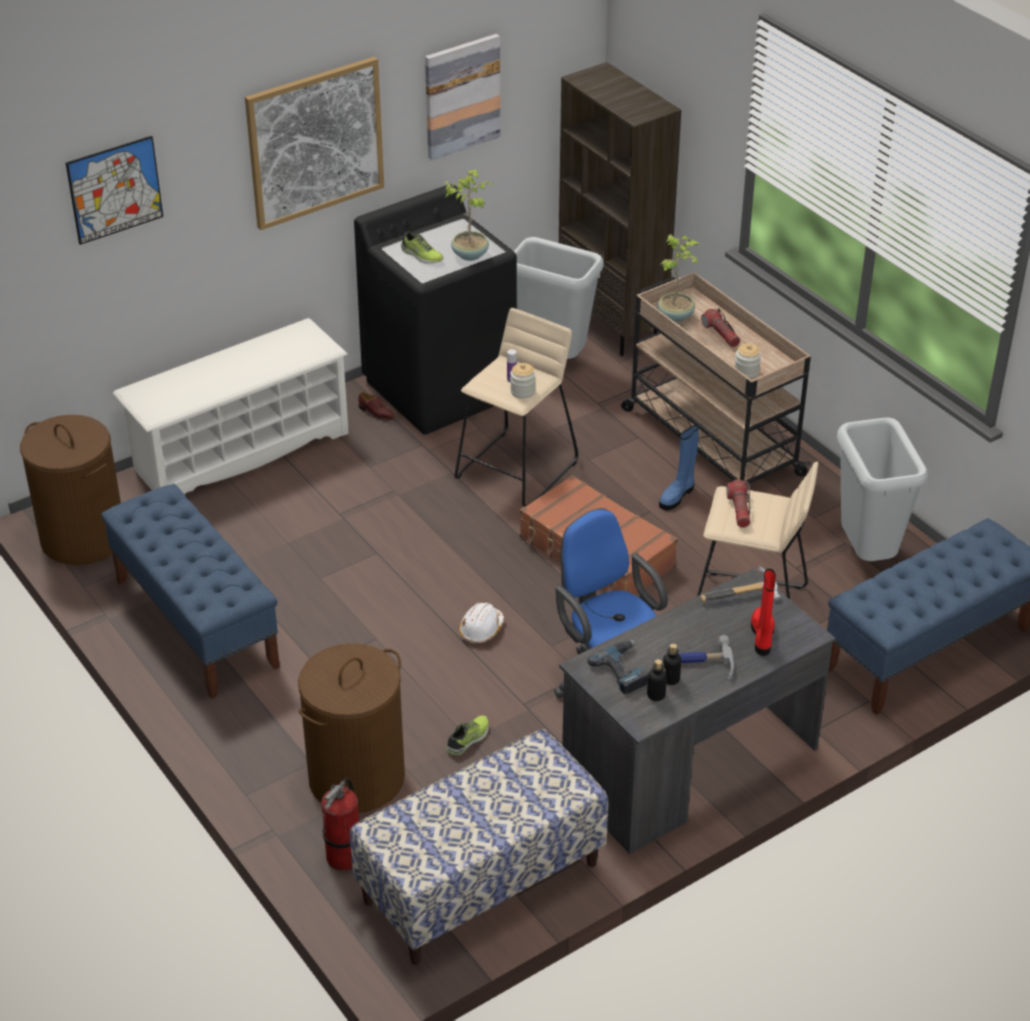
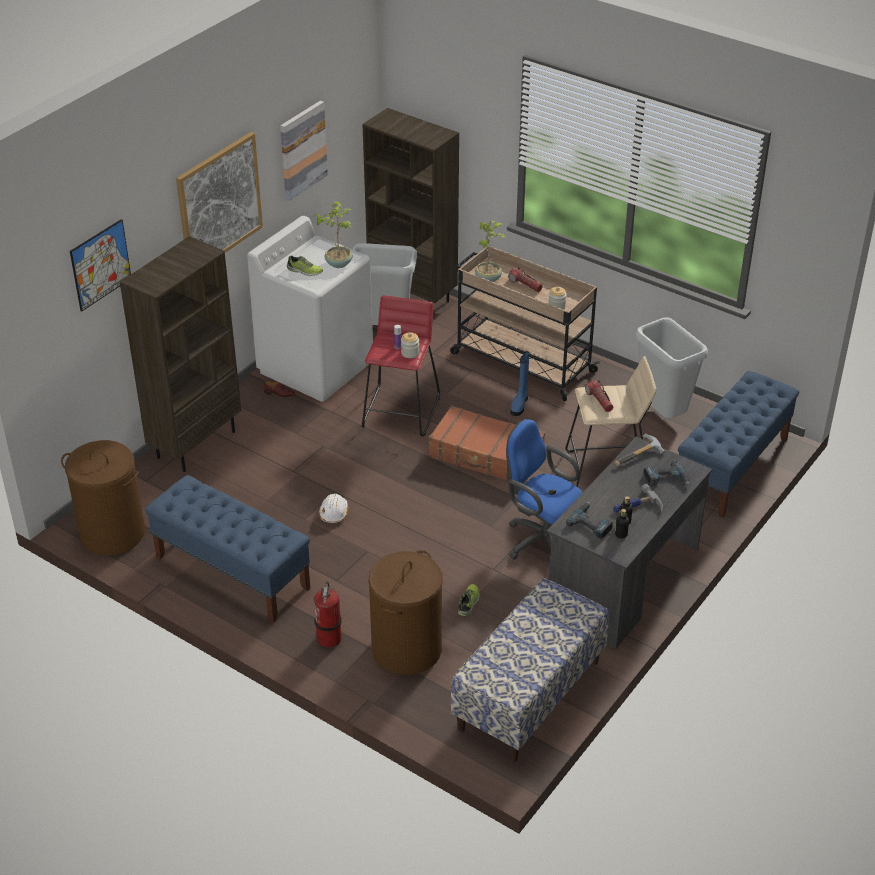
camera: 20 degrees left, 0 degrees up
(241, 451) = (196, 444): white shoe rack -> brown bookcase
(345, 856) = (428, 704): fire extinguisher -> fire extinguisher (329, 638)
(440, 388) = (316, 366): black washing machine -> white washing machine
(481, 629) = (436, 526): white hard hat -> white hard hat (334, 513)
(516, 470) = (401, 412): beige stool -> red stool
(762, 636) = (666, 479): red boot -> power drill

